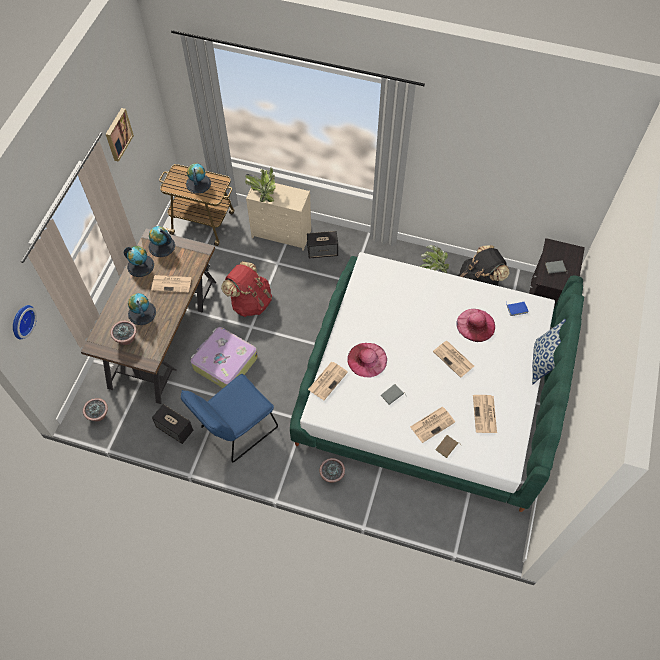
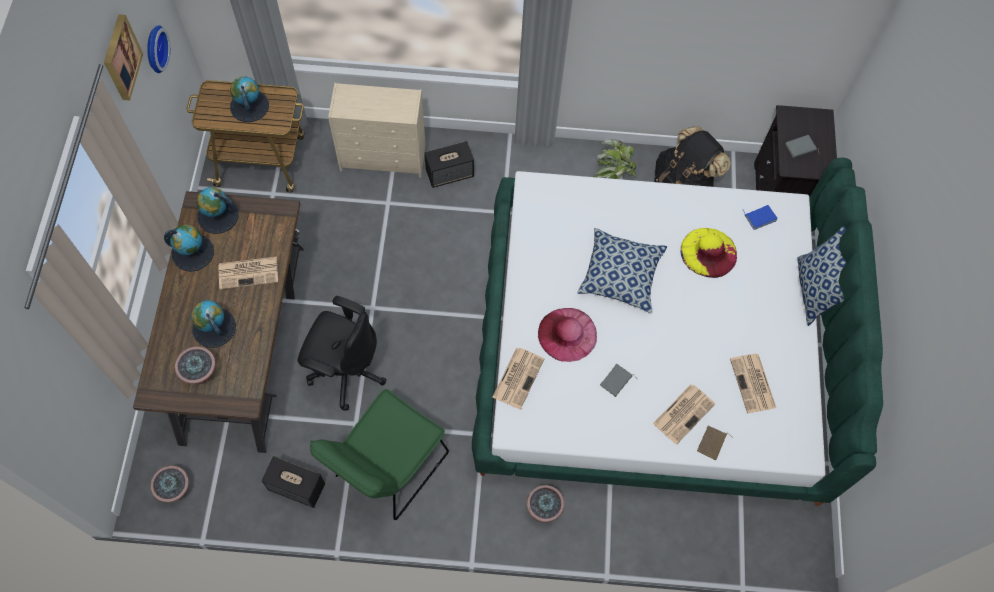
camera: 15 degrees left, 5 degrees up
(21, 321) = (39, 393): wall clock -> wall clock (154, 49)
(224, 363) = (346, 371): suitcase -> black office chair
(235, 430) = (387, 470): blue chair -> green chair
(250, 302) = (362, 270): red backpack -> none
(263, 192) = (352, 103): potted plant -> none
(412, 329) = (620, 276): none -> pillow
(454, 359) = (690, 309): newspaper -> none
(475, 325) = (708, 252): pink hat -> yellow hat

